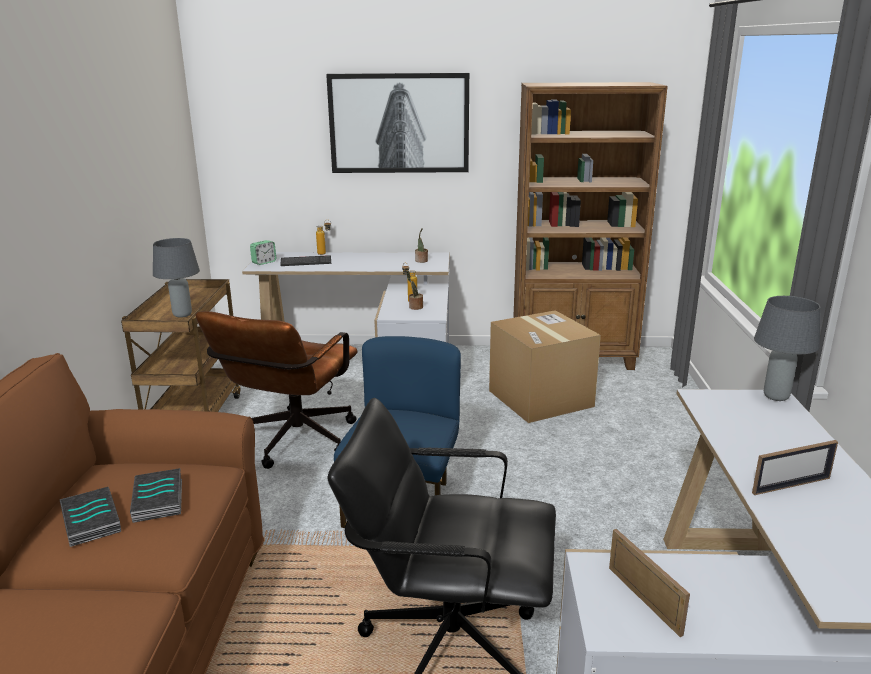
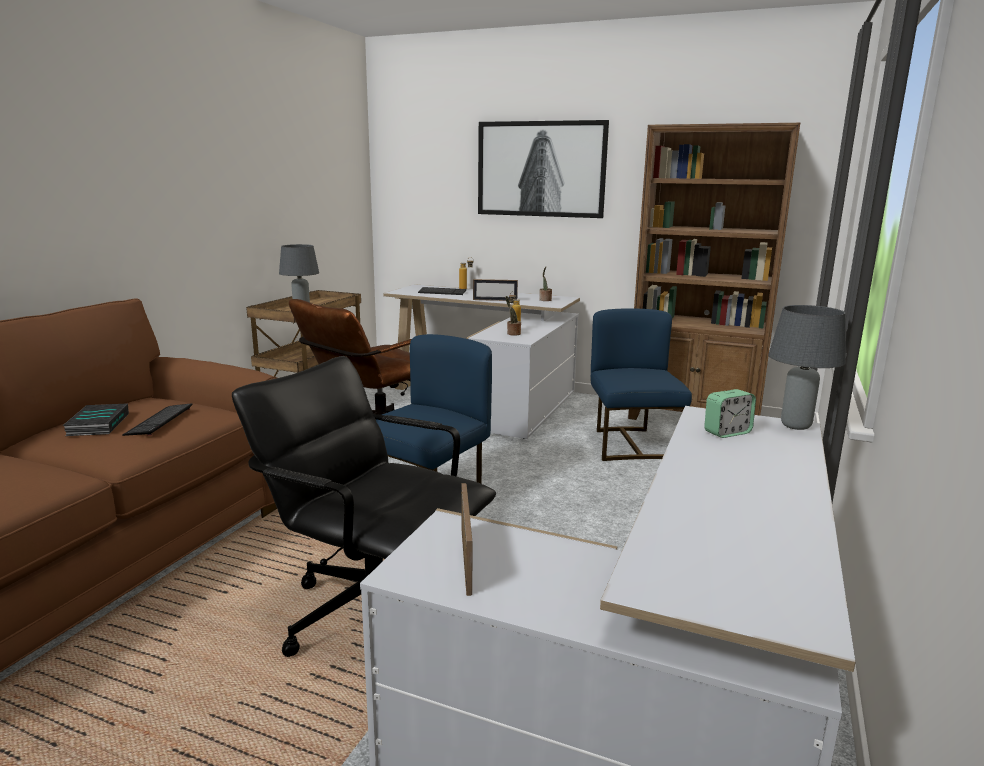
camera: 20 degrees right, 5 degrees down
(159, 500) = (159, 421): book -> keyboard
(264, 262) = (407, 290): alarm clock -> alarm clock (727, 432)
(540, 398) = (631, 444): cardboard box -> blue chair
(791, 485) = (718, 492): picture frame -> picture frame (495, 300)

